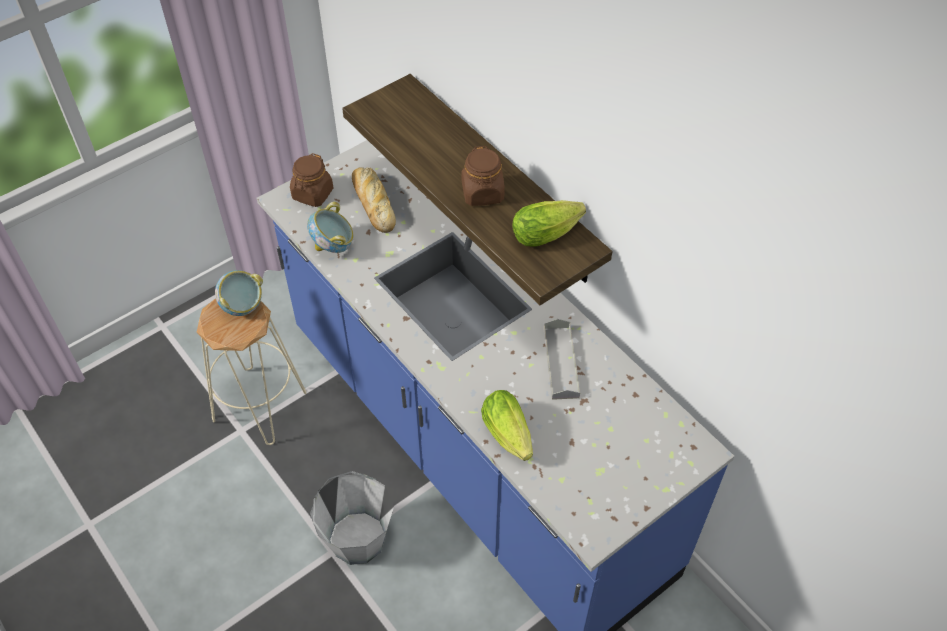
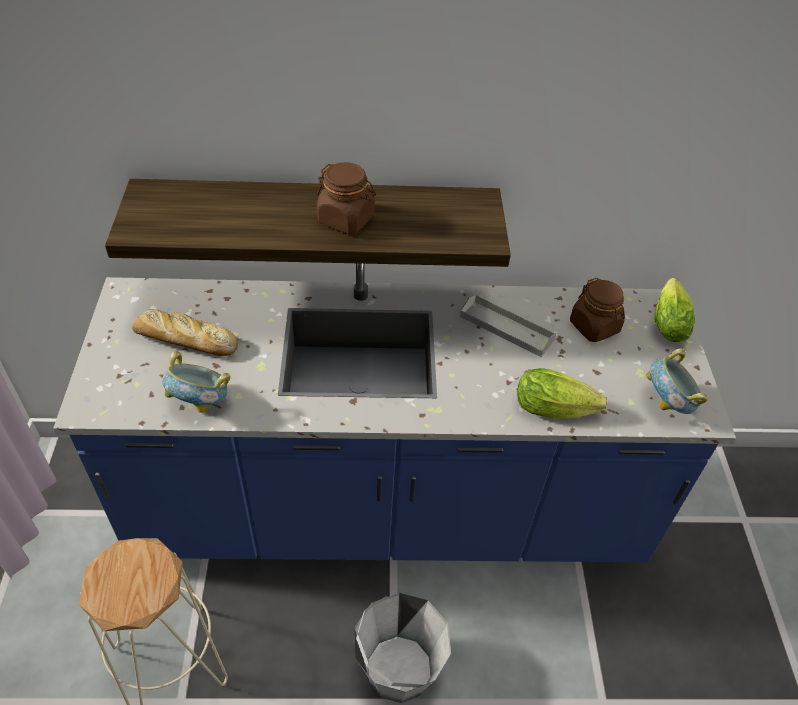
camera: 55 degrees left, 5 degrees down
(242, 306) = (125, 560): bowl -> bowl (667, 403)
(312, 194) = (112, 378): brown jar -> brown jar (594, 327)
(549, 232) = (440, 208): lettuce -> lettuce (668, 320)

